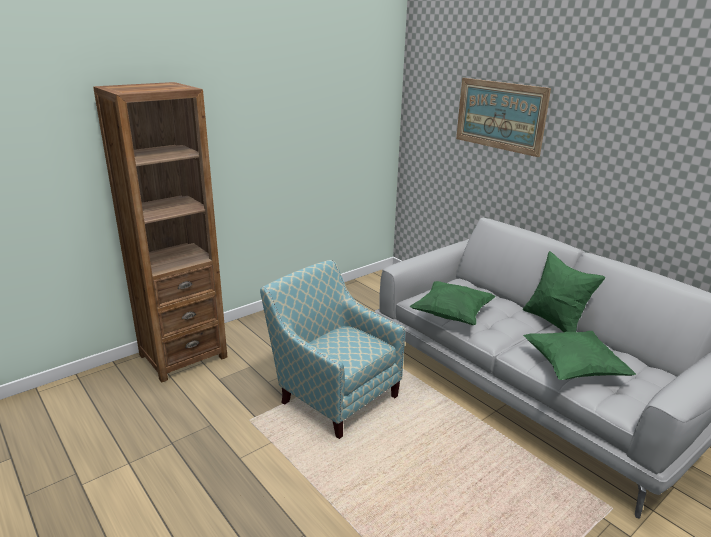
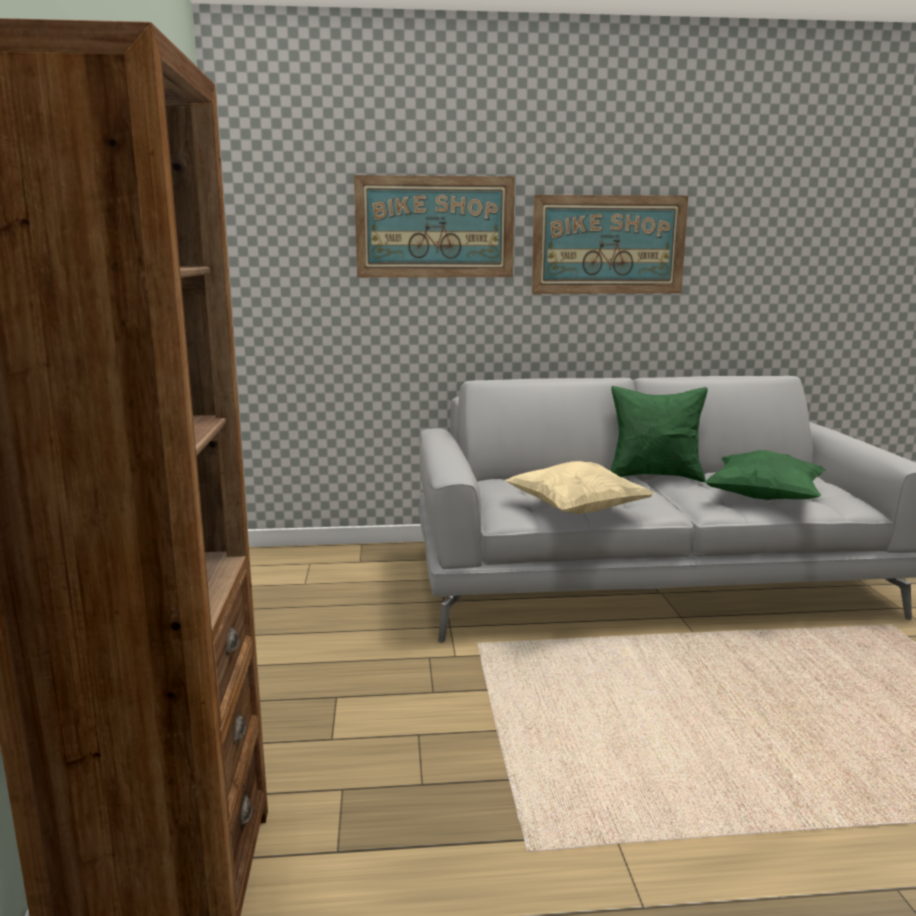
camera: 55 degrees left, 10 degrees down
(333, 394) = (531, 724): armchair -> none
(451, 315) = (576, 511): green pillow -> beige pillow
(609, 147) = (608, 245): none -> picture

